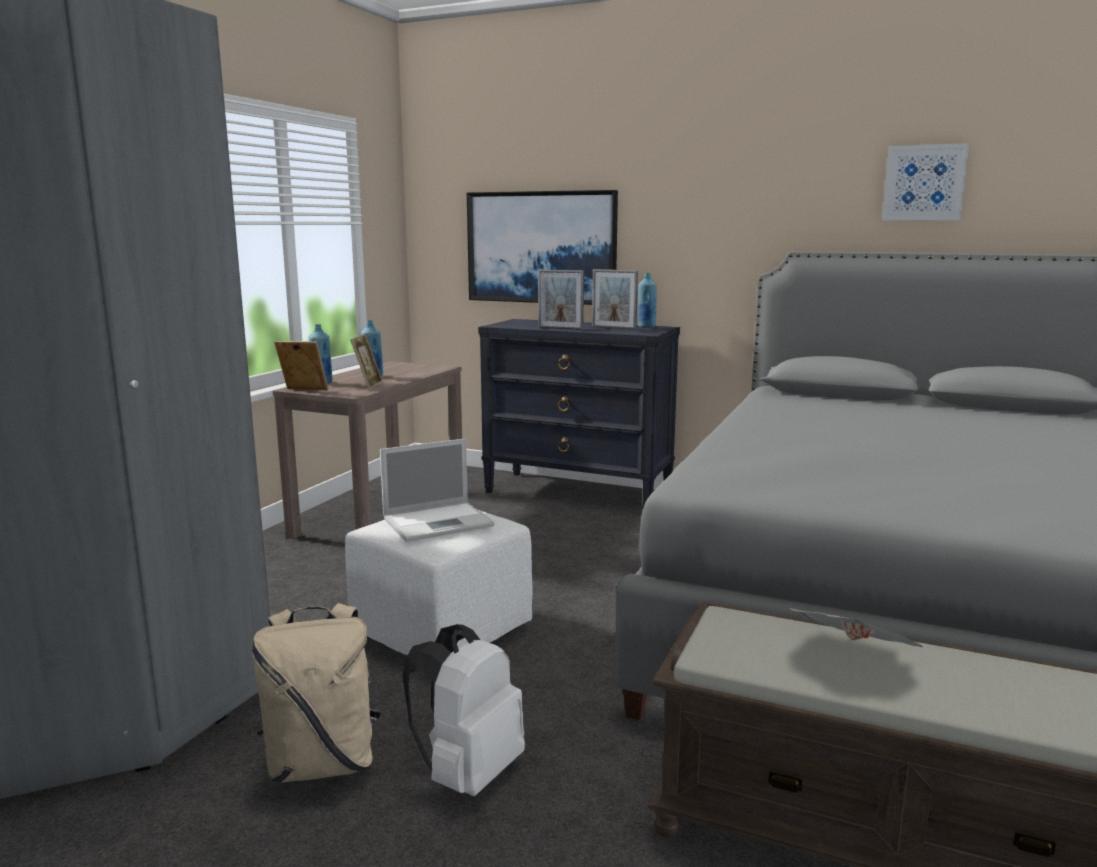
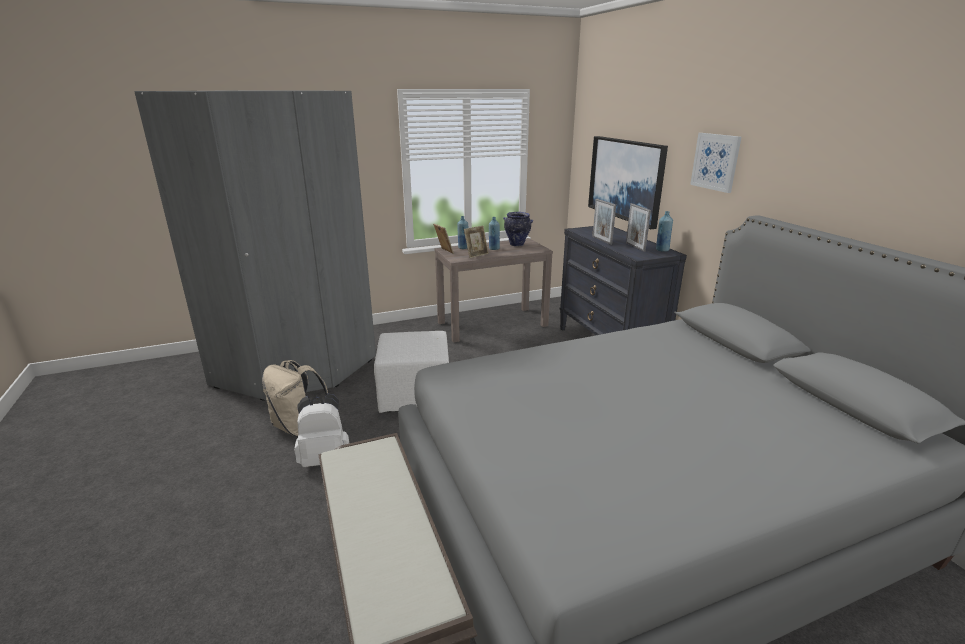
camera: 45 degrees right, 10 degrees up
(394, 368) = (517, 244): none -> vase
(440, 522) = (413, 342): laptop -> none
(854, 659) = (377, 495): newspaper -> none
(924, 183) = (878, 173): picture -> picture (715, 162)

